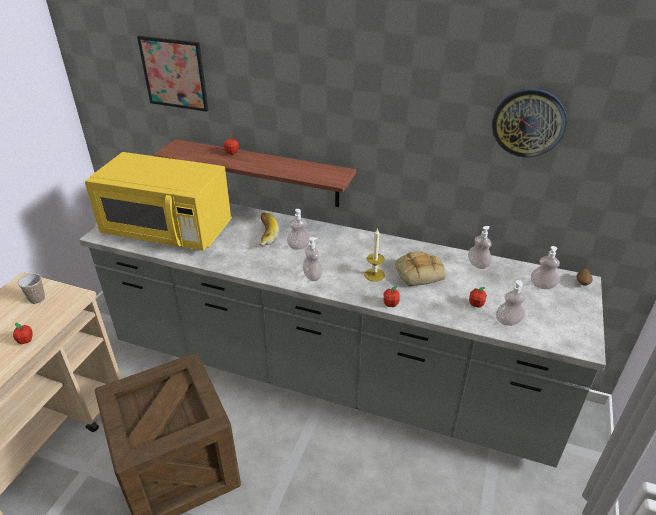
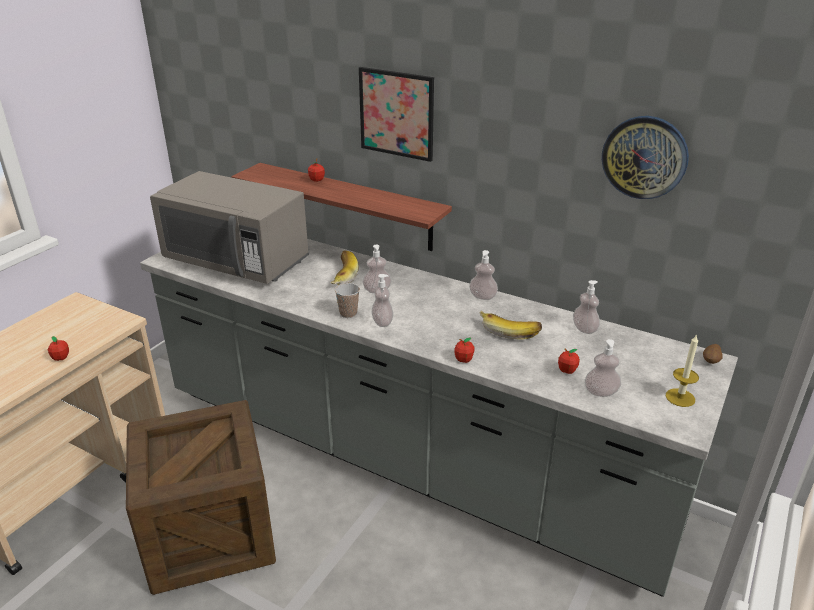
camera: 10 degrees right, 5 degrees down
(37, 299) = (84, 319): cup -> cup (348, 313)
(168, 230) = (237, 261): yellow microwave -> grey microwave
(174, 73) = (262, 88): picture -> picture (396, 113)
(374, 275) = (455, 327): candle -> candle (680, 397)
(419, 272) = (510, 330): bread -> banana
(542, 285) = (658, 359): soap dispenser -> soap dispenser (482, 296)

